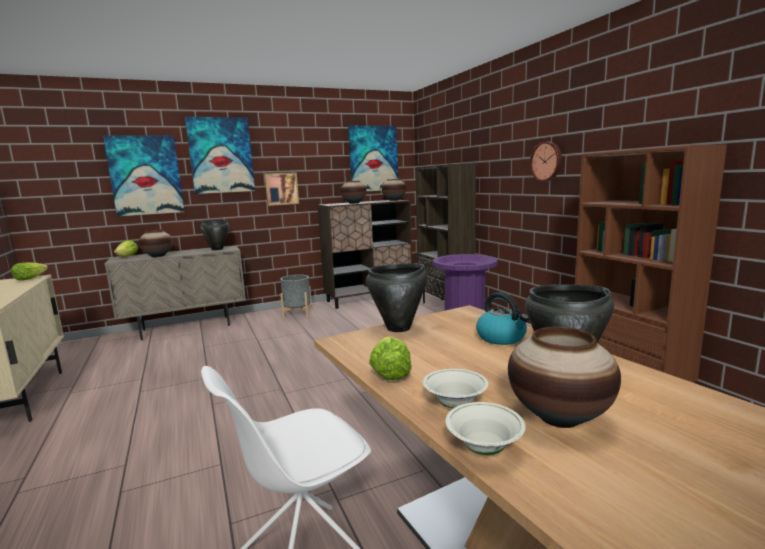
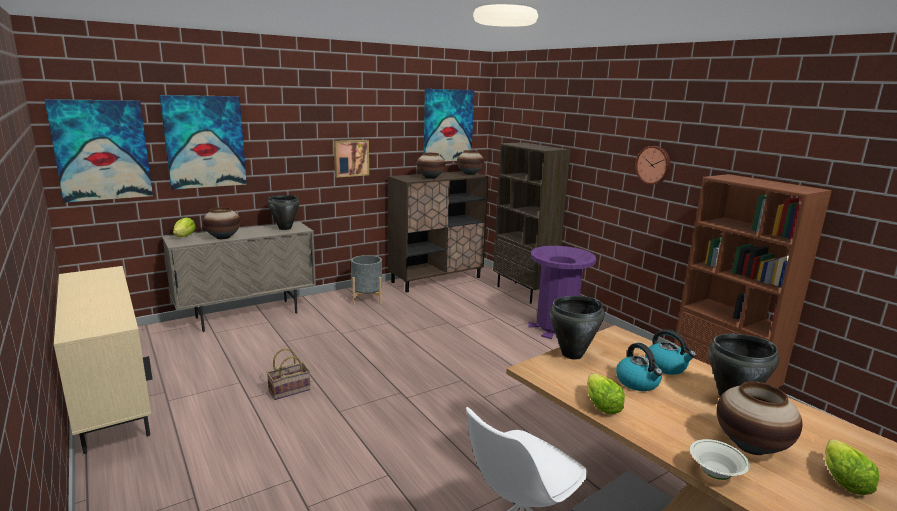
camera: 10 degrees left, 5 degrees up
(30, 278) = (105, 273): lettuce -> lettuce (842, 479)
(181, 385) = (290, 390): none -> basket
(221, 155) = (289, 120): picture -> picture (102, 150)
(455, 352) = (638, 382): none -> kettle
(455, 405) = (672, 437): white bowl -> none

